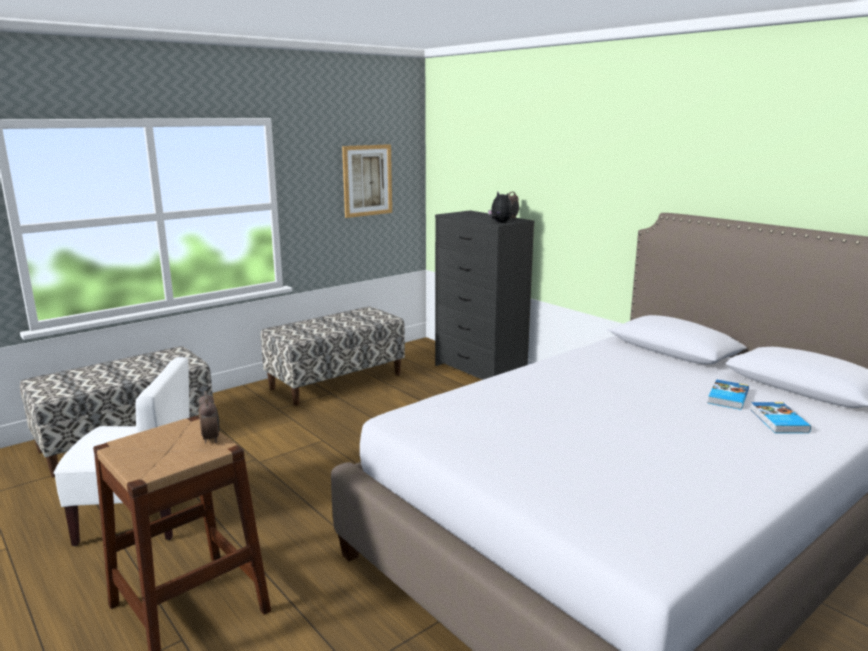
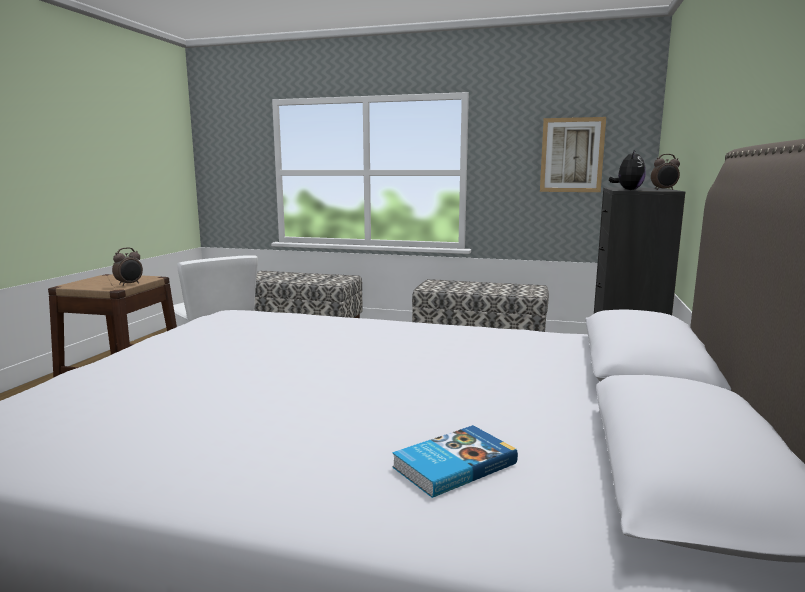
camera: 55 degrees right, 5 degrees down
(726, 397) = (499, 418): book -> none

